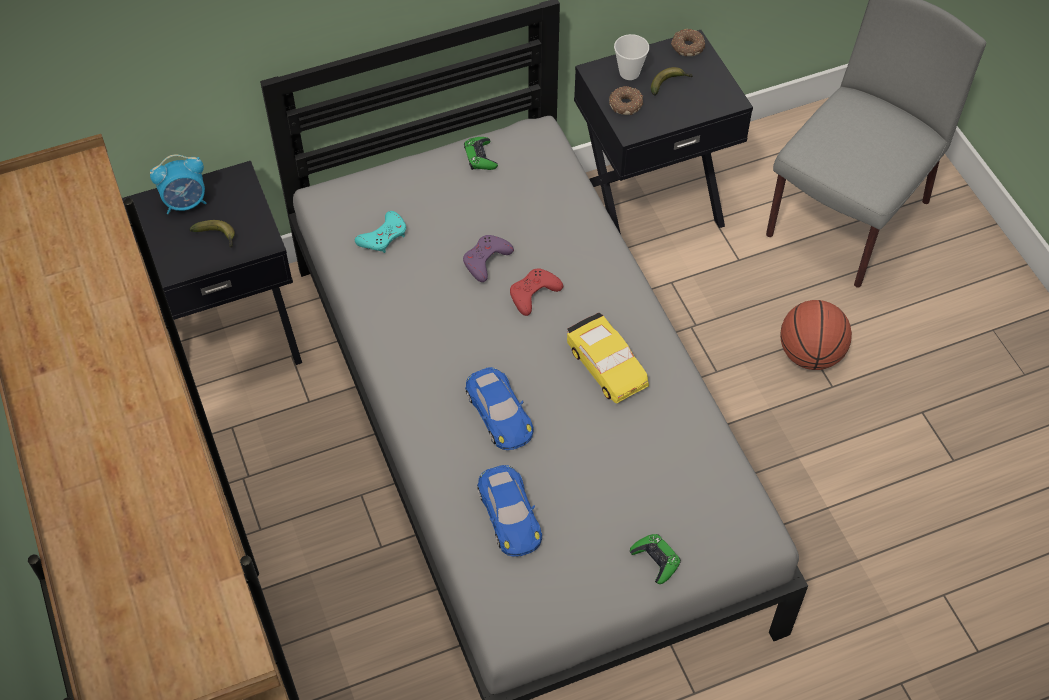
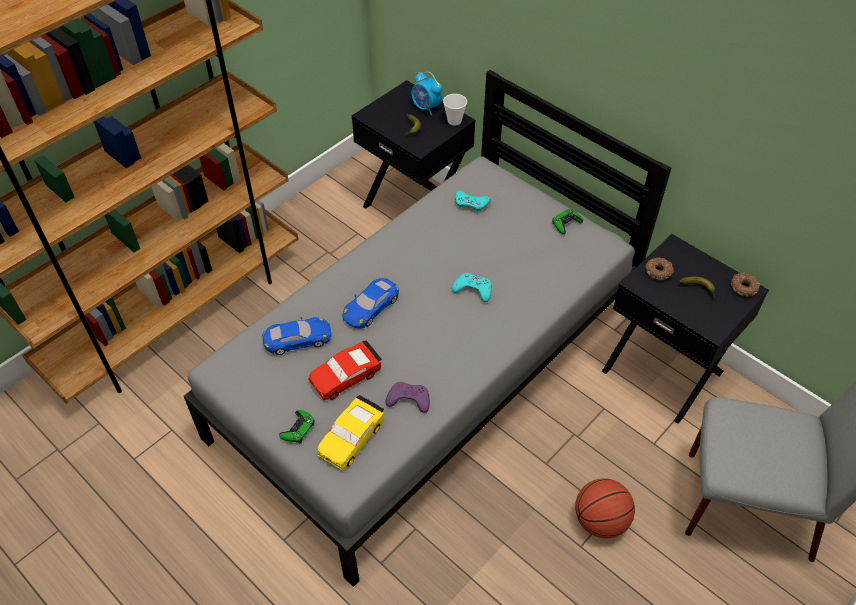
camera: 65 degrees right, 5 degrees down
(486, 260) = (484, 256): purple game controller -> purple game controller (408, 399)
(509, 514) = (298, 339): blue toy car -> blue toy car turned 150 degrees counterclockwise
(533, 294) = (473, 289): red game controller -> turquoise game controller
(597, 481) = (345, 376): none -> red toy car
(607, 365) = (439, 348): yellow toy car -> yellow toy car (351, 437)
(629, 73) = (689, 263): cup -> cup (454, 121)

